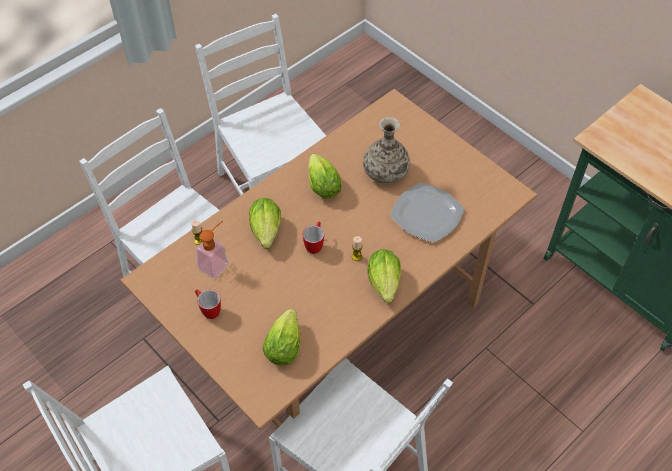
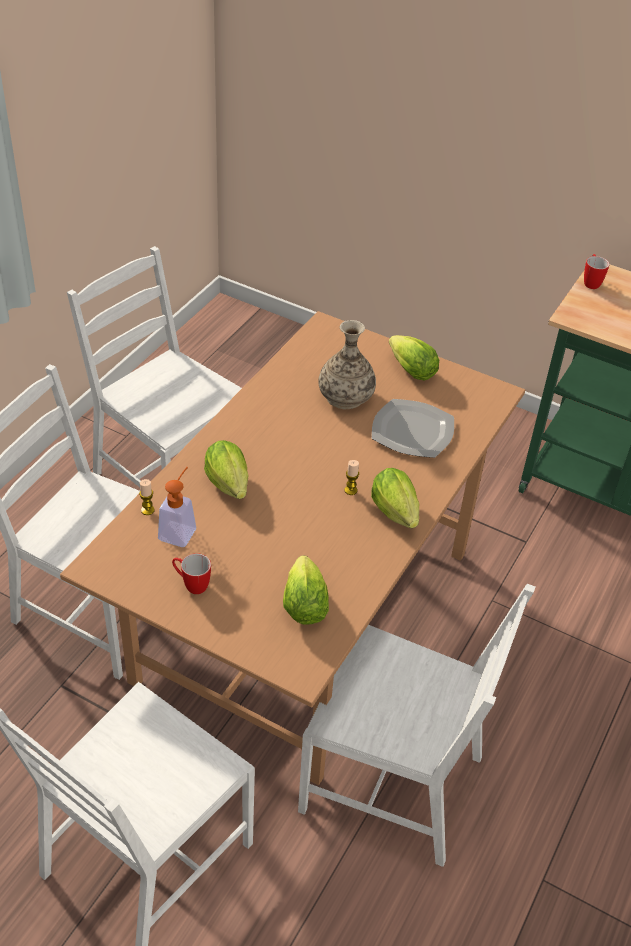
camera: 20 degrees left, 10 degrees down
(315, 244) = (295, 487): mug -> mug (591, 282)
(322, 184) = (275, 422): lettuce -> lettuce (409, 369)

